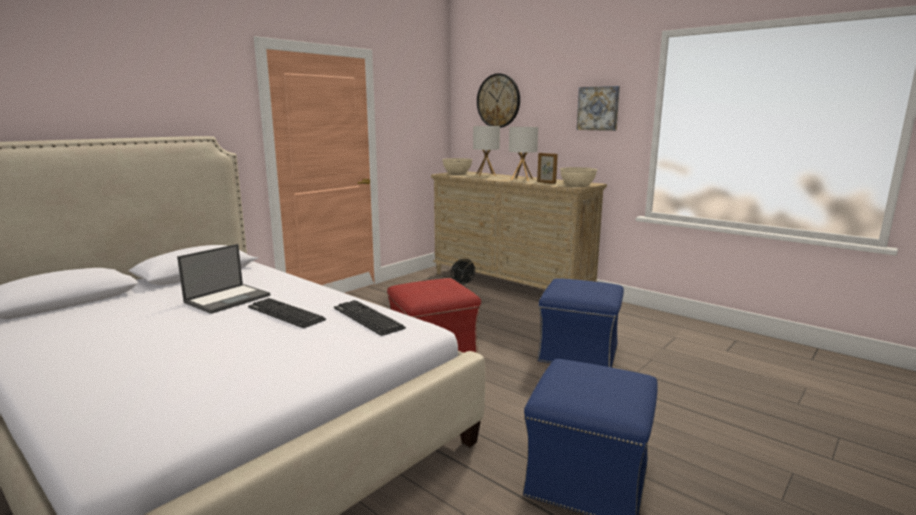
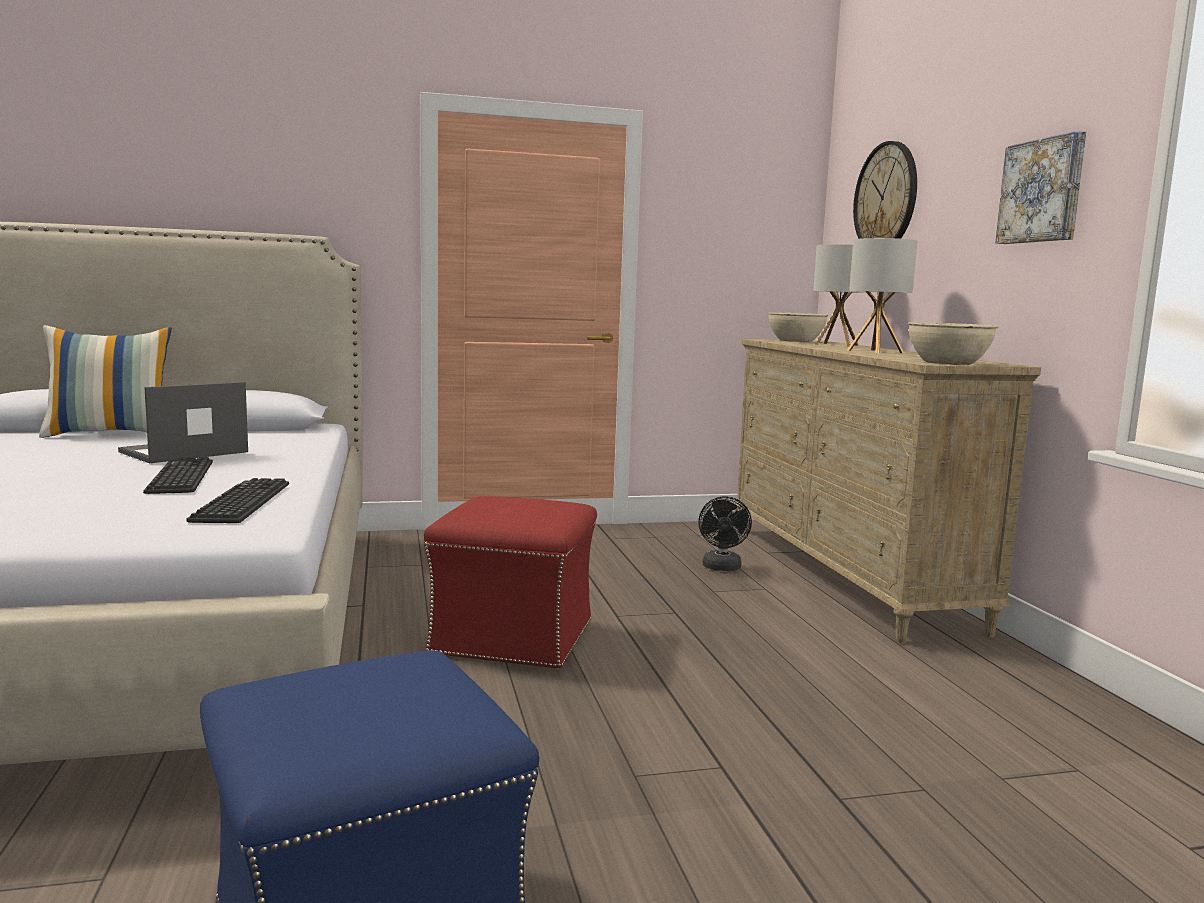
camera: 35 degrees right, 5 degrees down
(125, 297) = (110, 434): none -> pillow
(228, 299) = (183, 452): laptop -> laptop turned 150 degrees clockwise
(546, 183) = (901, 356): picture frame -> none
(579, 353) = (772, 721): blue ottoman -> none

